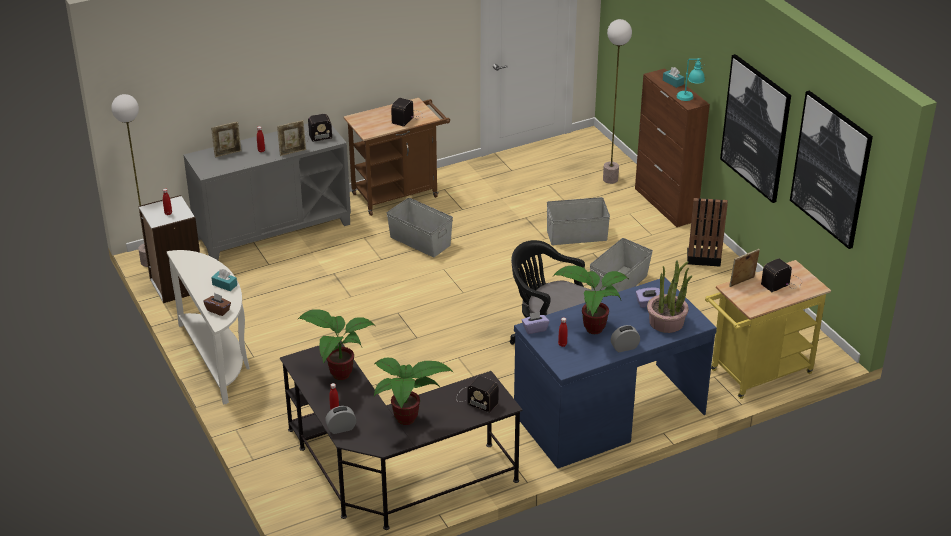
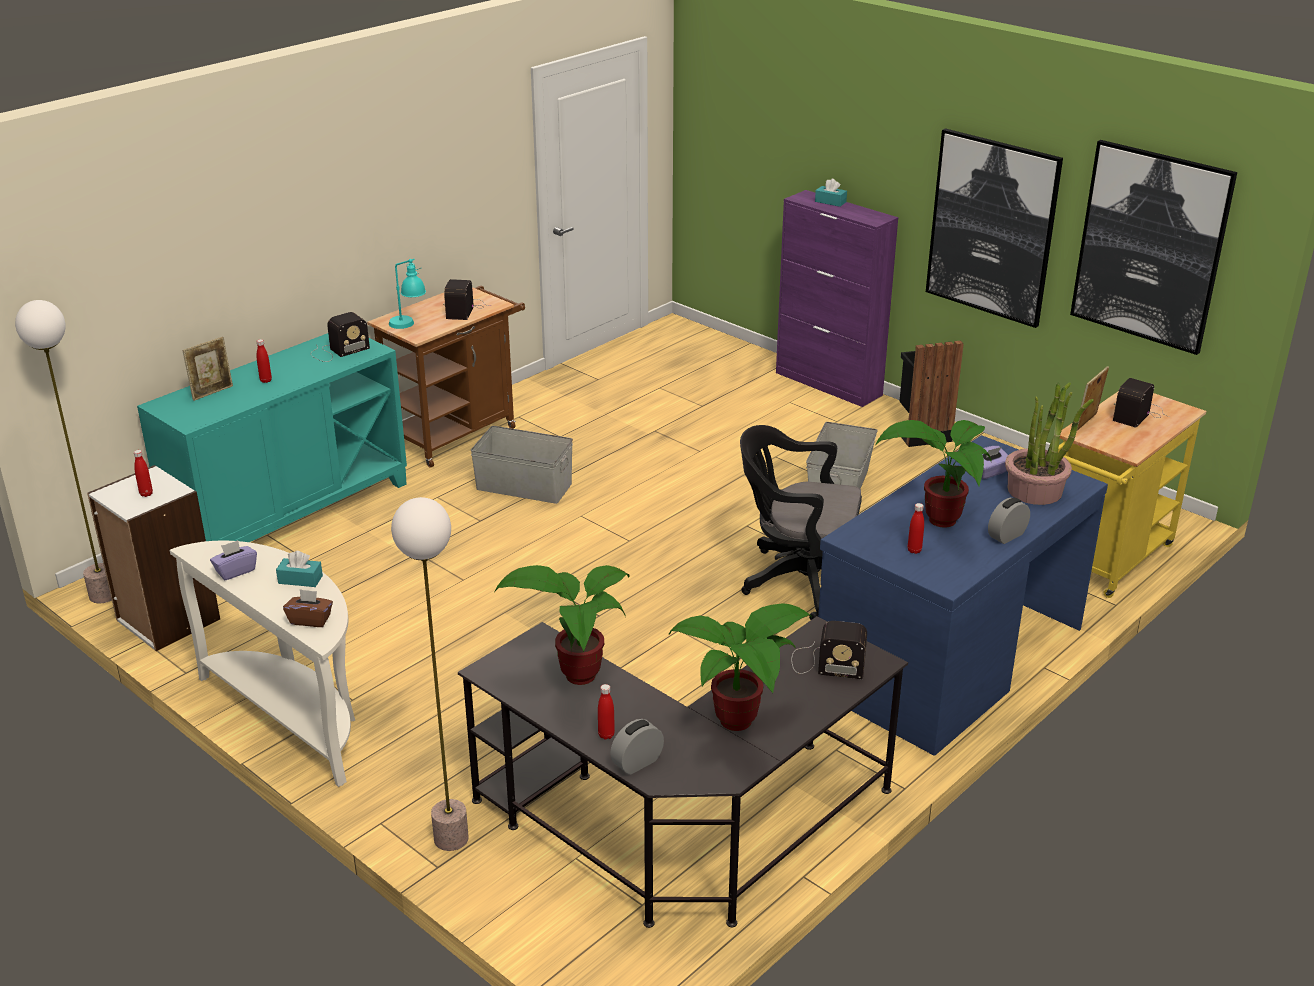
camera: 20 degrees left, 5 degrees down
(273, 230) = (290, 513): grey cabinet -> turquoise cabinet
(292, 152) = (318, 374): picture frame -> none
(535, 329) = (856, 538): purple tissue box -> purple tissue box (235, 571)
(576, 235) = (738, 439): grey storage box -> none
(610, 179) = (737, 368): floor lamp -> floor lamp (451, 838)
(665, 205) = (829, 384): brown cabinet -> purple cabinet
(689, 99) = (869, 216): turquoise table lamp -> turquoise table lamp (409, 326)

